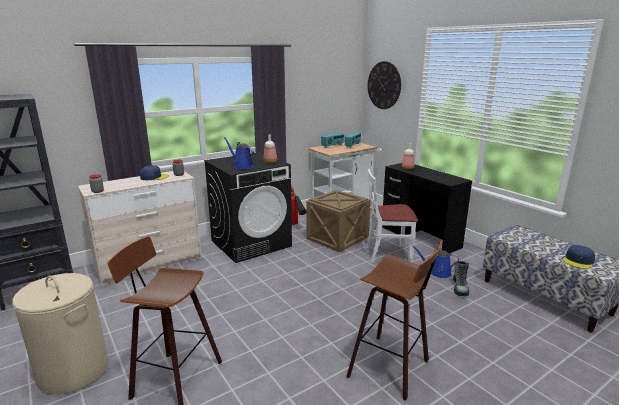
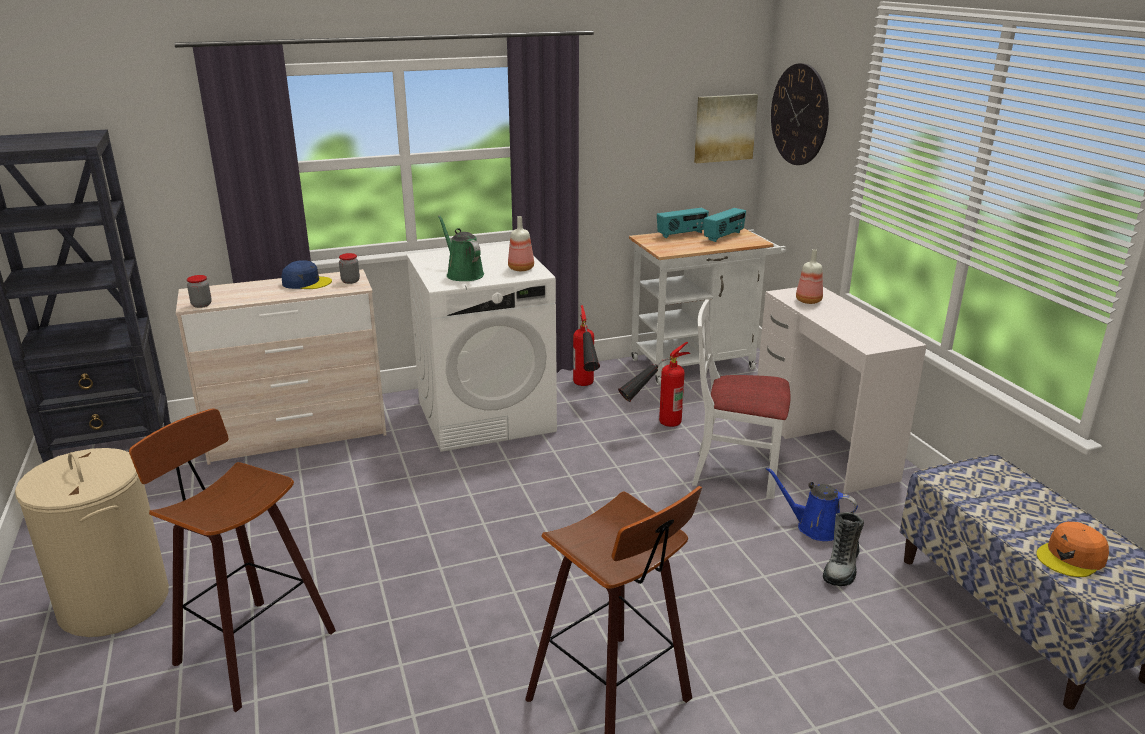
camera: 15 degrees right, 5 degrees up
(242, 166) = (463, 274): blue watering can -> green watering can
(251, 243) = (486, 416): black washing machine -> white washing machine
(338, 238) = (653, 427): crate -> fire extinguisher
(347, 94) = (724, 128): none -> picture
(420, 237) = (823, 445): black desk -> white desk
(578, 261) = (1071, 557): blue cap -> orange cap

